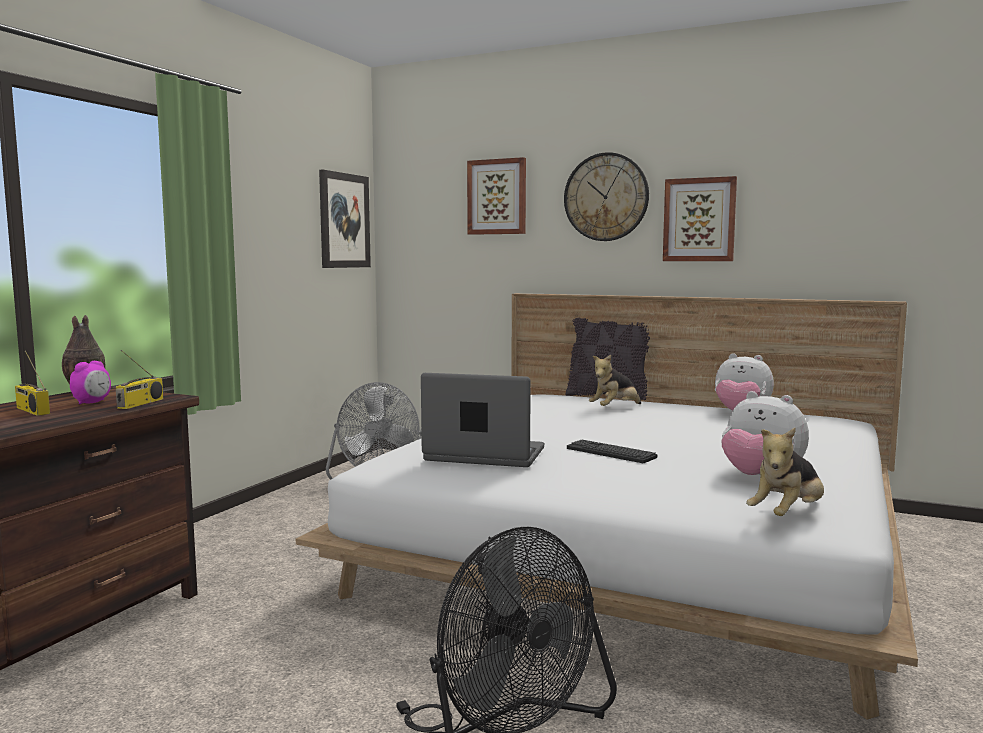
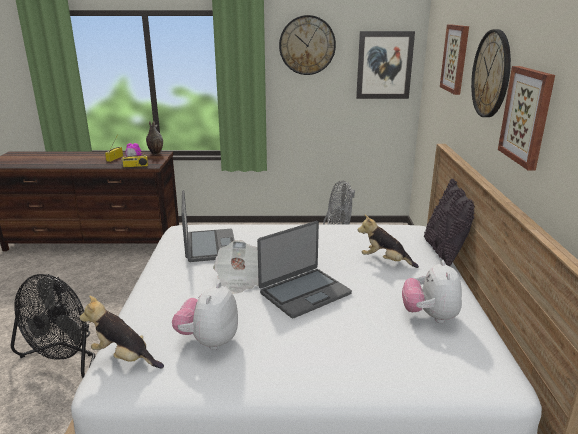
camera: 65 degrees right, 15 degrees up
(267, 183) = (307, 45): none -> wall clock
(610, 453) = (239, 279): keyboard -> newspaper
(668, 436) = (304, 293): none -> laptop

